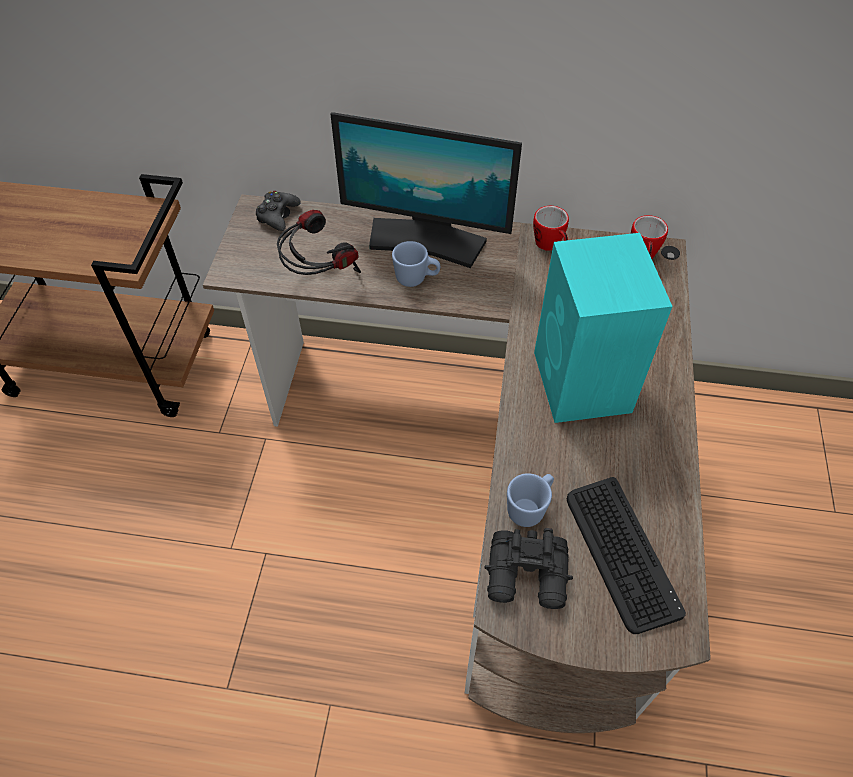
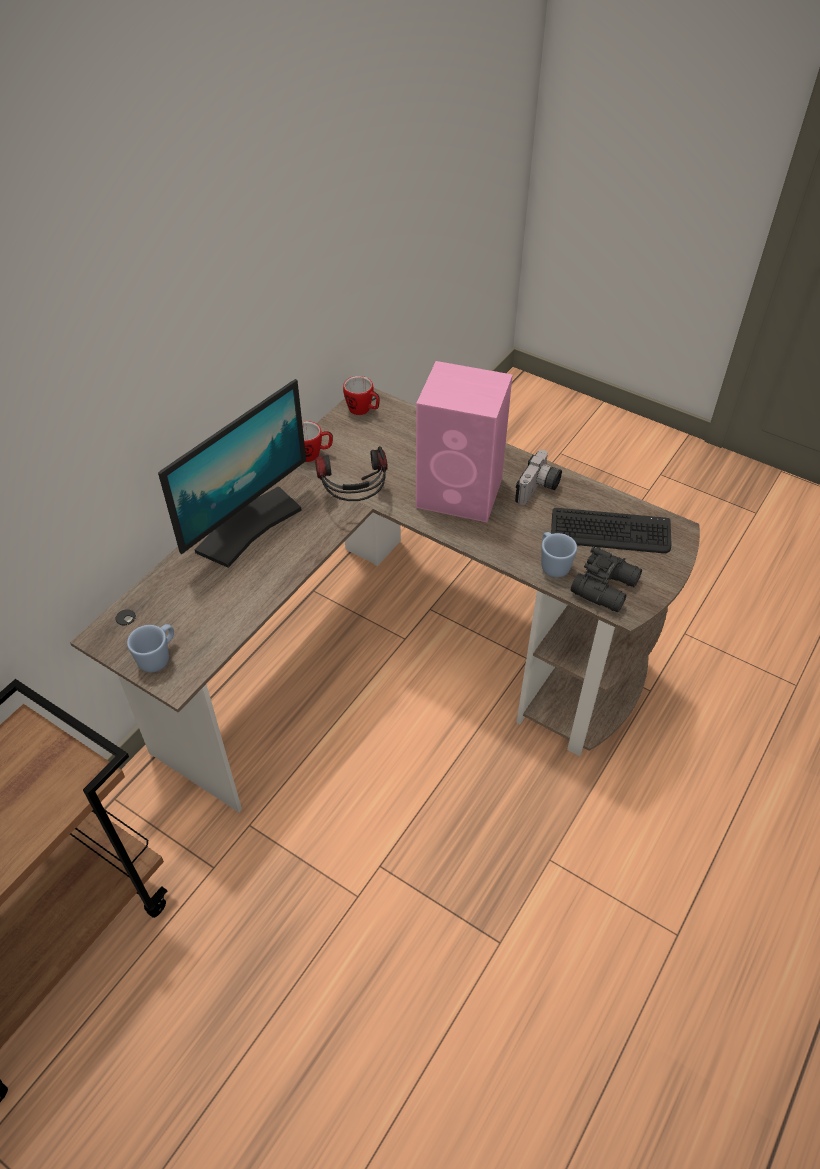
camera: 65 degrees left, 5 degrees down
(277, 215) = (129, 620): black game controller -> none
(319, 275) = (234, 613): headphones -> headphones (355, 502)
(416, 279) = (288, 548): blue mug -> blue mug (158, 657)
(582, 384) = (461, 493): turquoise speaker -> pink speaker
(641, 454) = (538, 489): none -> camera

